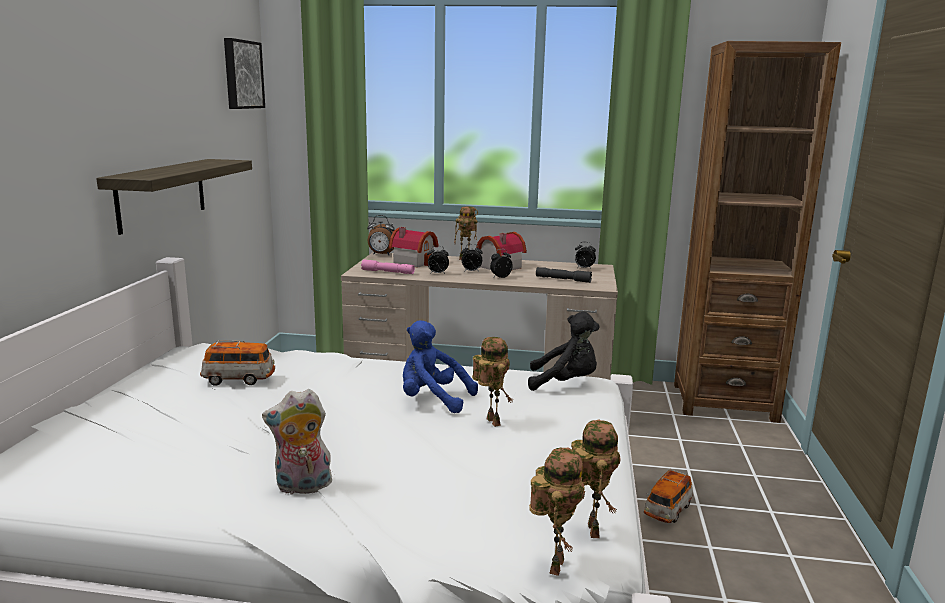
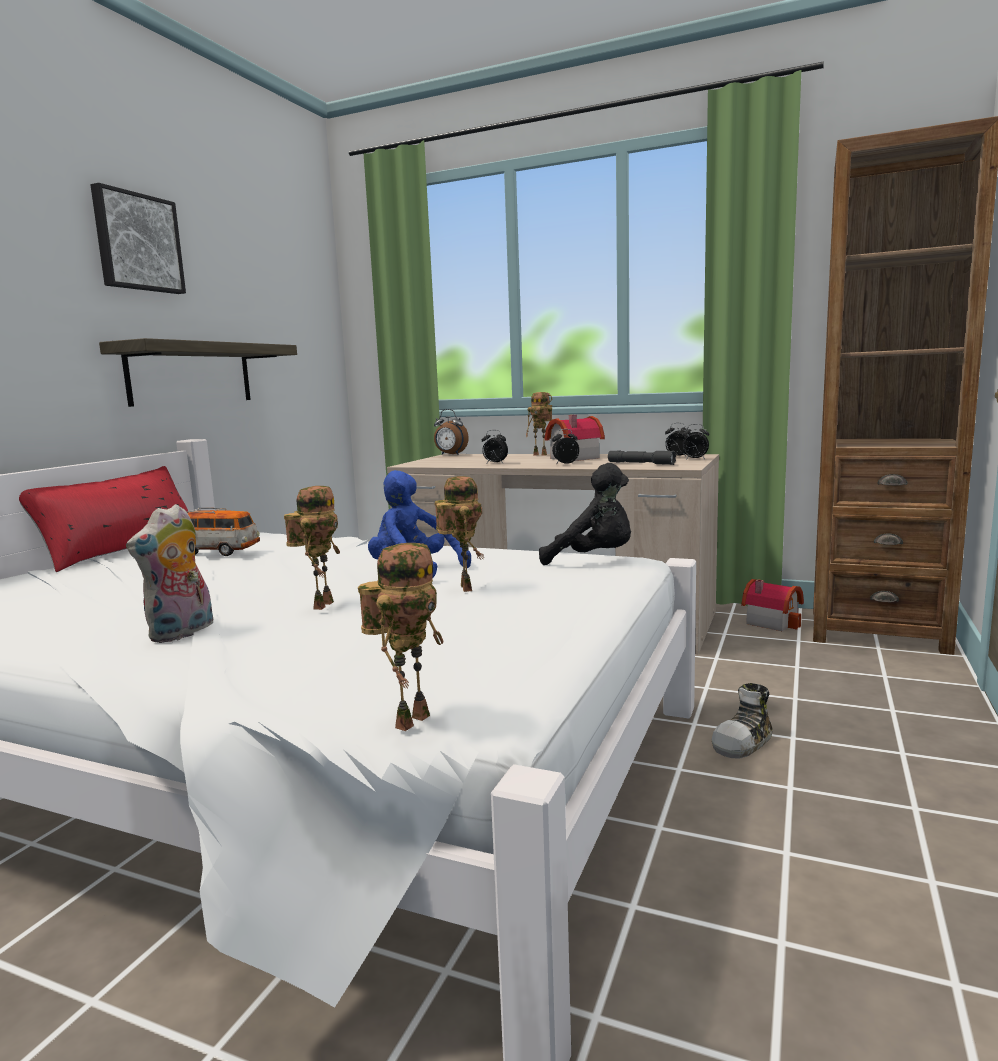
camera: 15 degrees right, 5 degrees down
(131, 375) = (122, 550): none -> red pillow
(242, 74) = (305, 267): picture -> picture (137, 242)
(302, 487) = (182, 634): plush toy -> plush toy turned 60 degrees counterclockwise
(388, 272) = (440, 464): pink flashlight -> none
(414, 262) = (480, 457): toy house -> toy house (771, 621)
(471, 271) = (536, 461): alarm clock -> alarm clock (695, 459)
(590, 529) = (495, 687): toy robot -> toy robot (321, 604)
(667, 511) = (744, 742): toy car -> shoe

